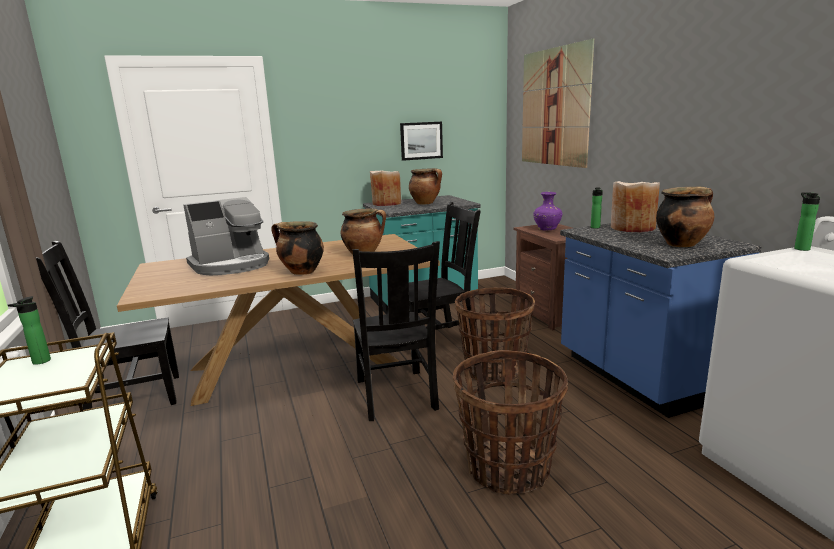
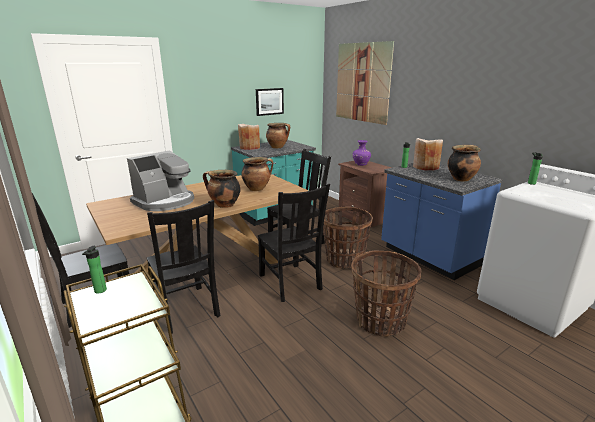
camera: 15 degrees left, 5 degrees up
(235, 417) = (186, 310): none -> black chair

